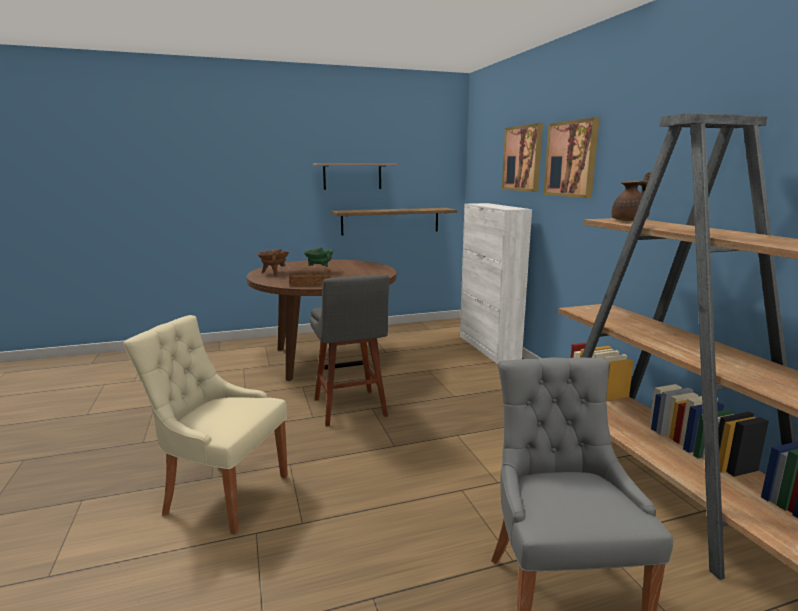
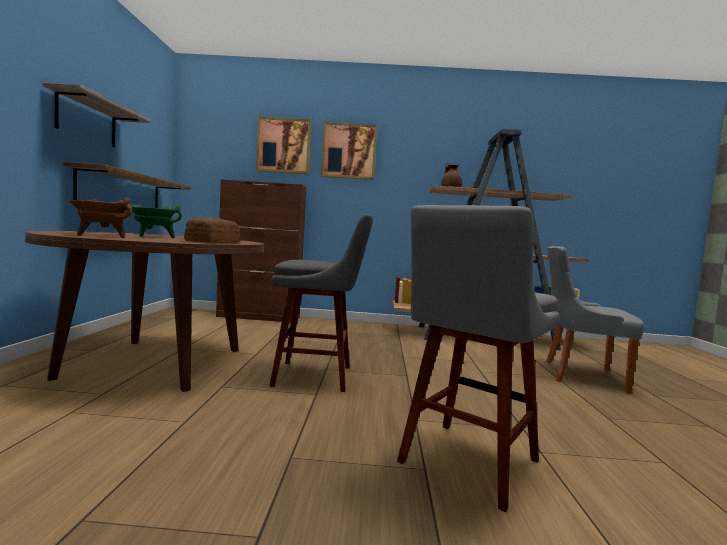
camera: 70 degrees left, 10 degrees down
(223, 494) = (466, 464): beige chair -> grey stool
(488, 348) = (259, 317): white cabinet -> brown cabinet

